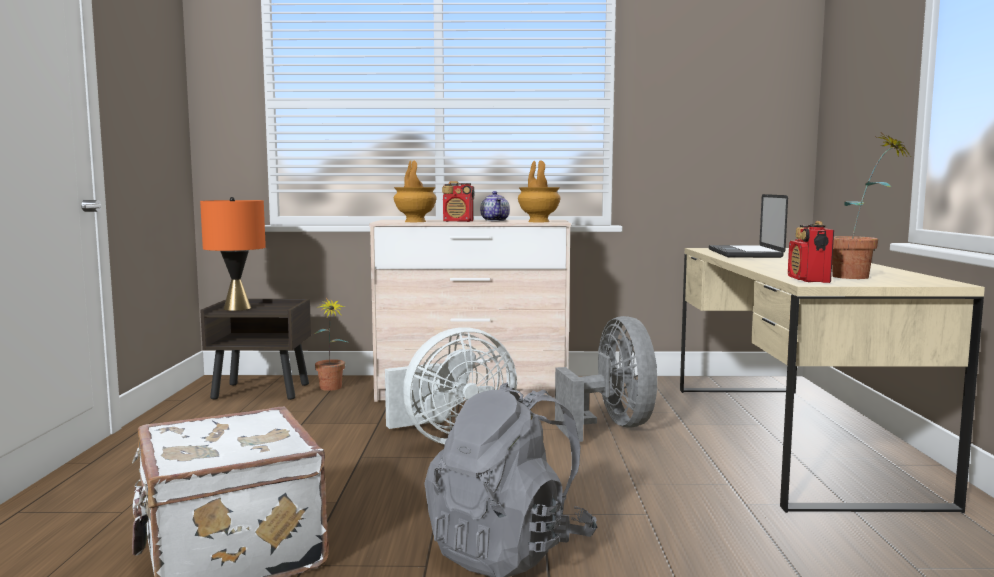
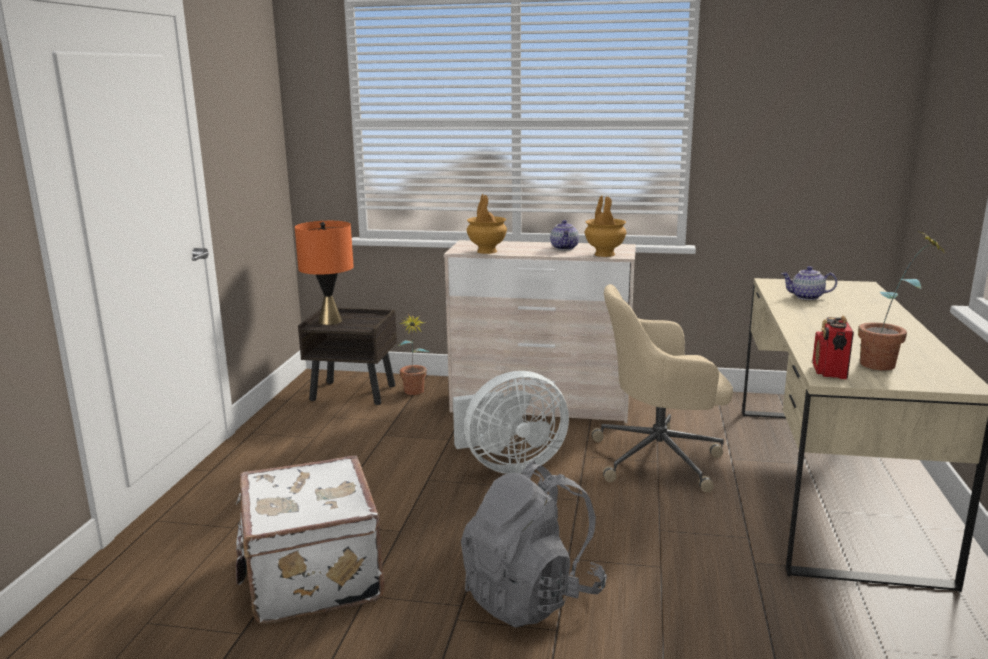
camera: 10 degrees right, 10 degrees up
(458, 221) = (527, 252): radio -> none
(612, 427) = (660, 458): grey fan -> beige office chair
(744, 253) = (806, 297): laptop -> teapot

